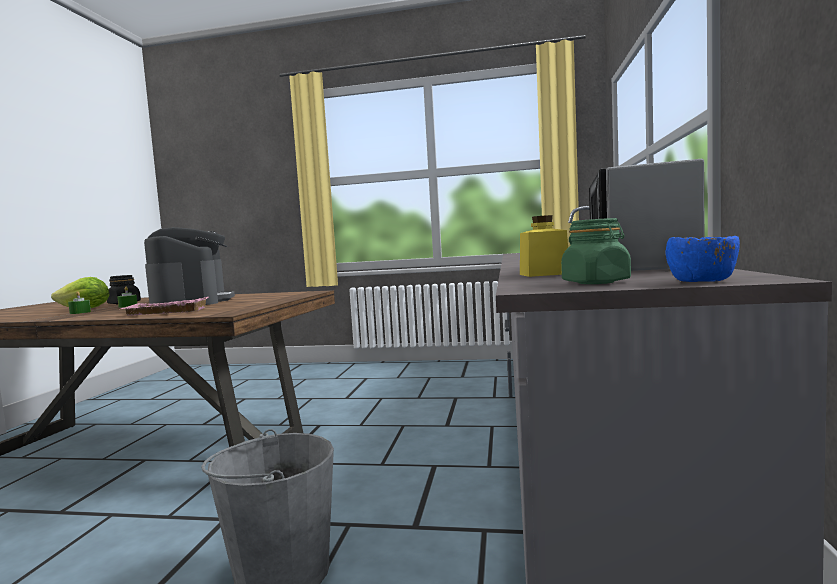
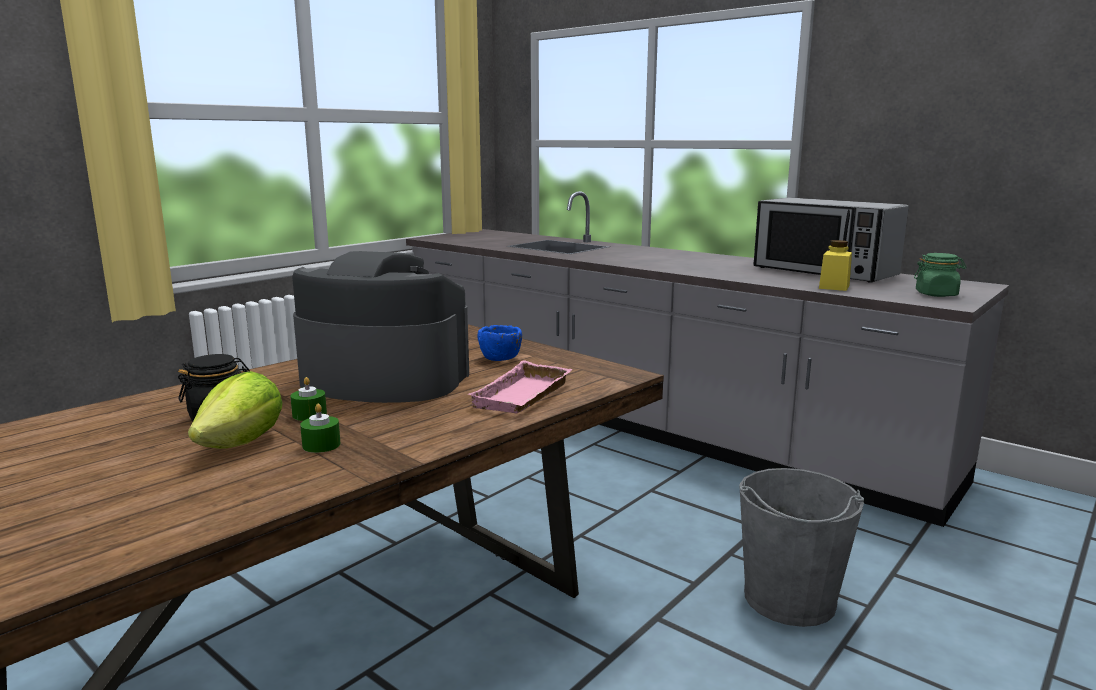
camera: 60 degrees left, 10 degrees up
(702, 281) = (975, 289): blue bowl -> blue bowl (500, 358)

